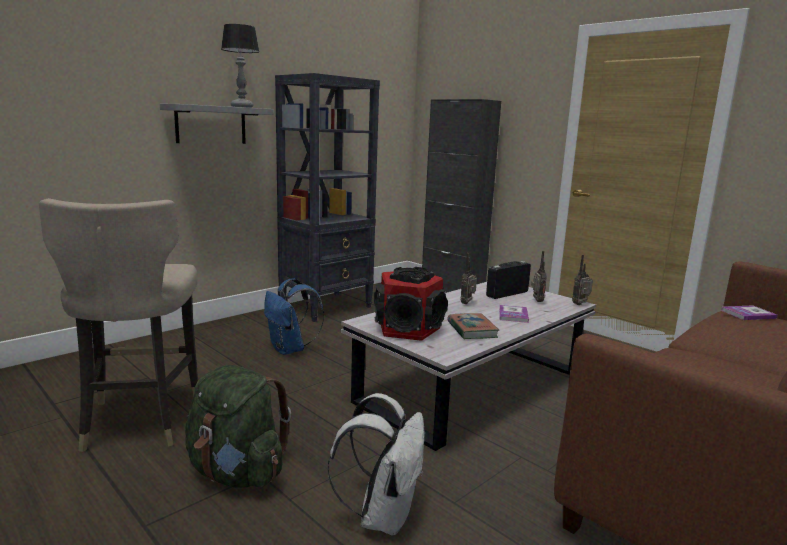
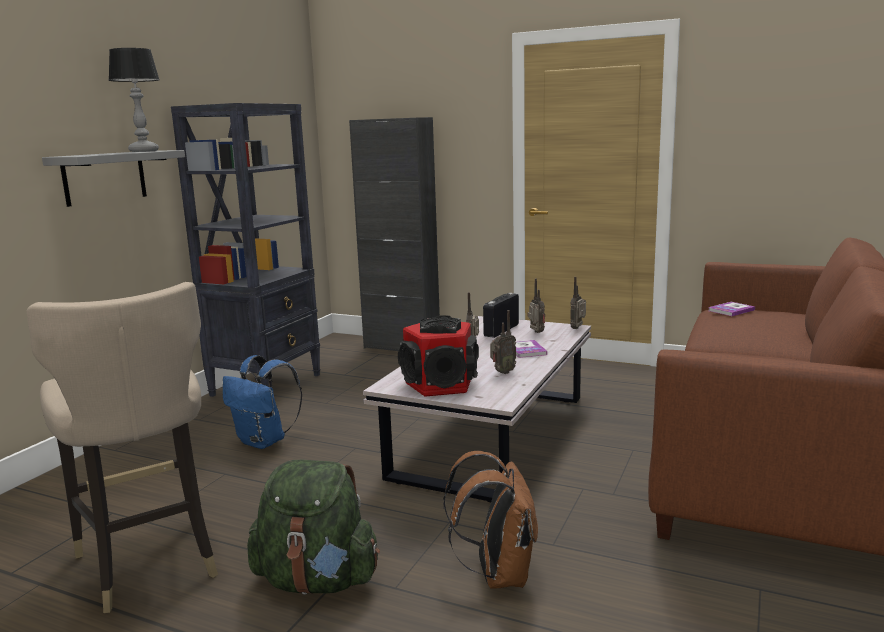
camera: 20 degrees left, 0 degrees up
(383, 515) = (498, 574): white backpack -> brown backpack
(472, 330) = (502, 372): book -> radio

